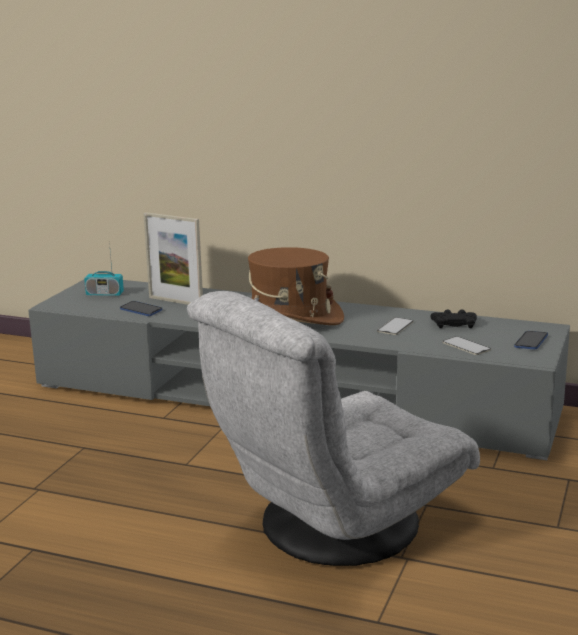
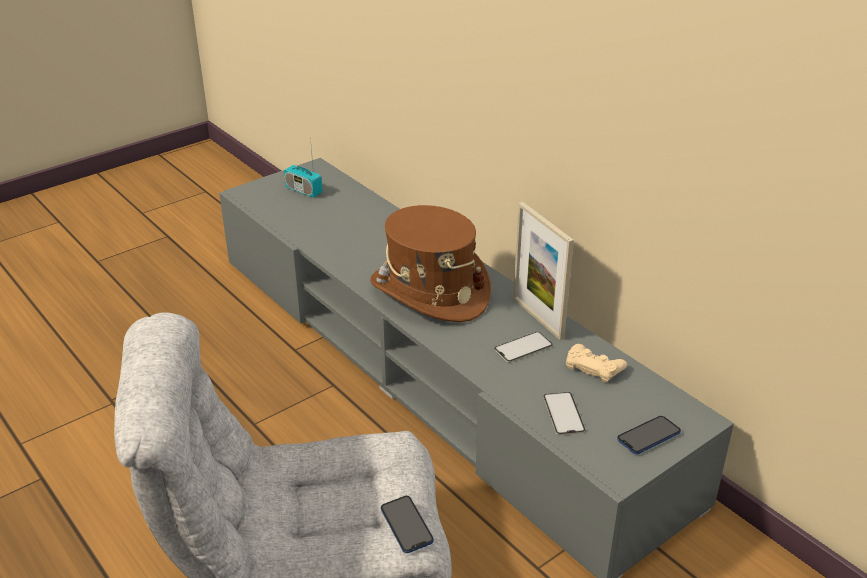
camera: 30 degrees right, 15 degrees up
(141, 310) = (309, 227): phone -> phone (406, 525)
(175, 301) = (353, 224): picture frame -> picture frame (538, 318)
(454, 323) = (594, 367): black game controller -> beige game controller

